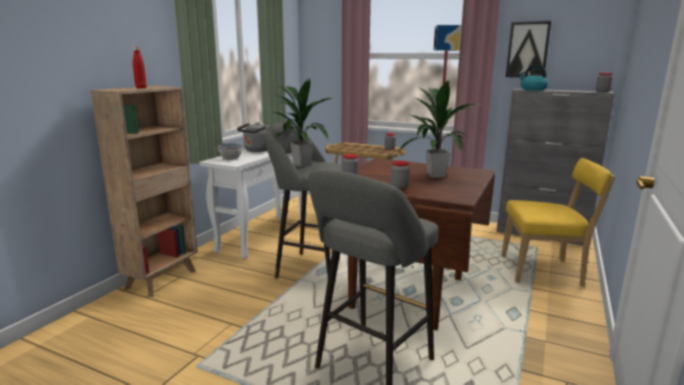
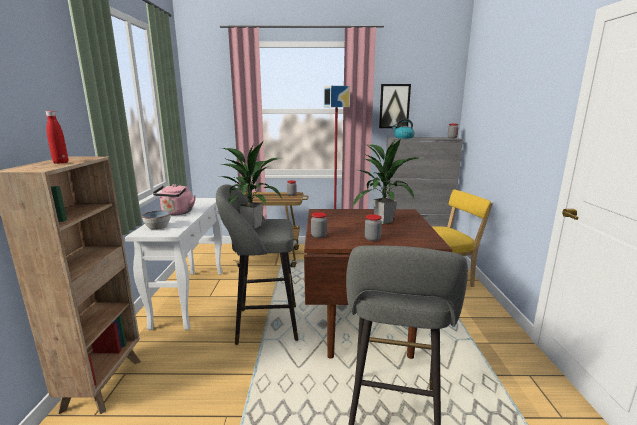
camera: 25 degrees left, 0 degrees up
(257, 150) = (177, 213): grey kettle -> pink kettle

